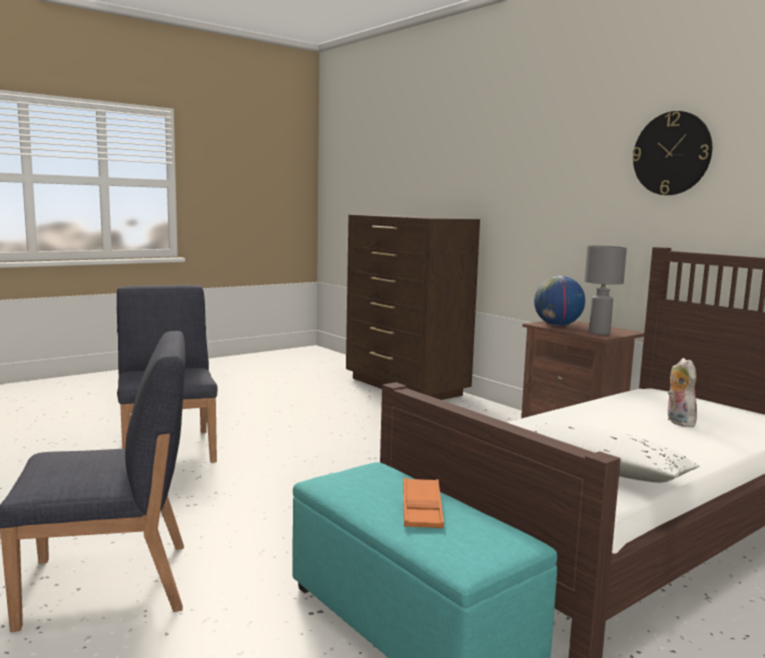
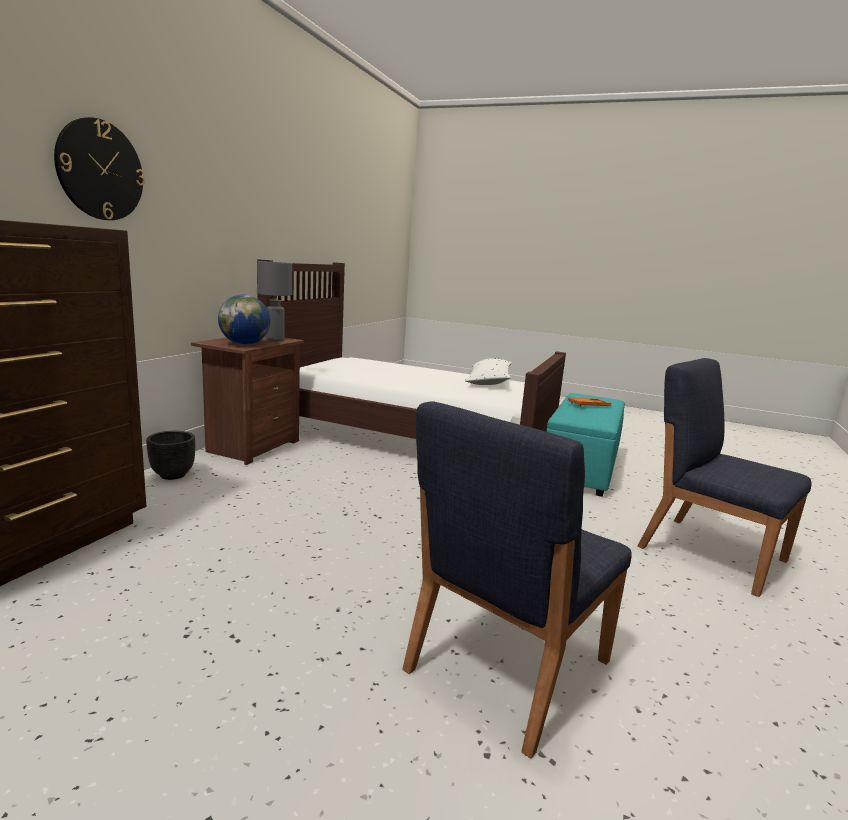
camera: 120 degrees left, 5 degrees up
(504, 415) = (172, 475): none -> black planter
(671, 153) = (250, 177): wall clock -> wall clock (100, 170)
(677, 422) = (381, 369): plush toy -> none

